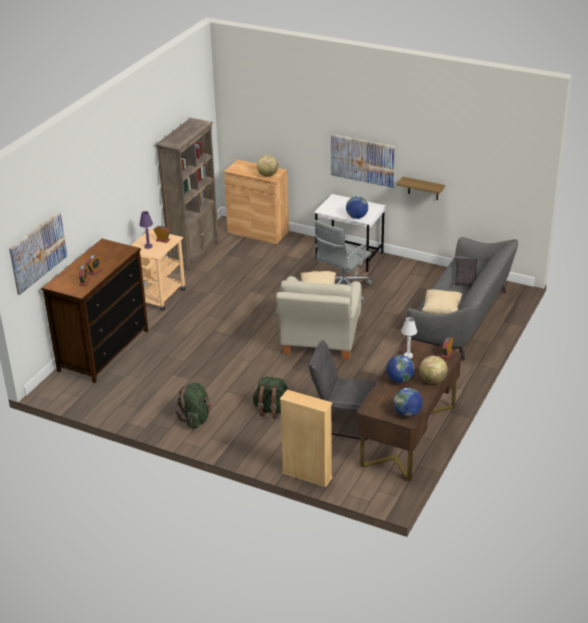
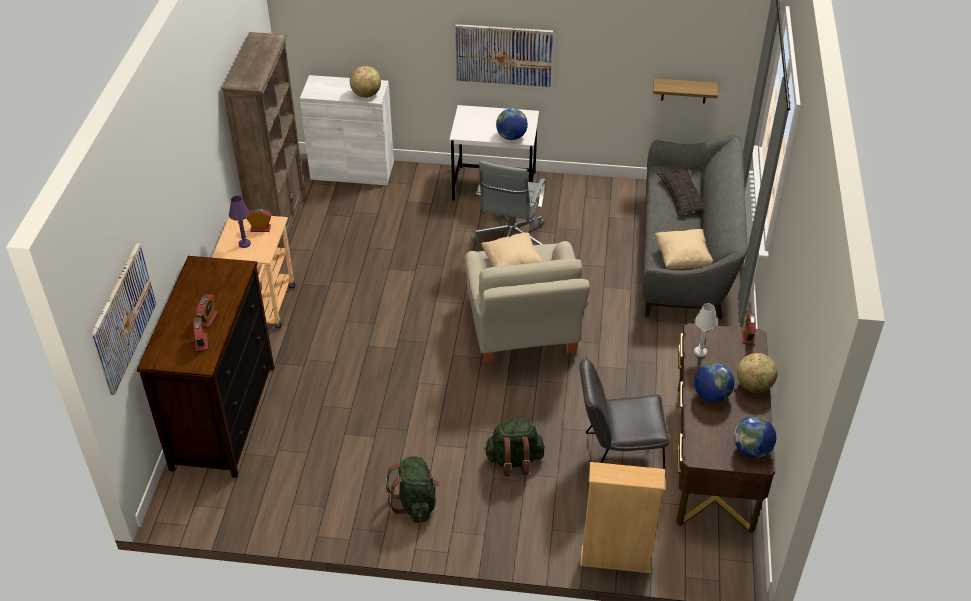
camera: 20 degrees left, 10 degrees up
(258, 232) = (352, 170): brown cabinet -> white cabinet
(423, 188) = (595, 82): shelf -> shelf (684, 91)

